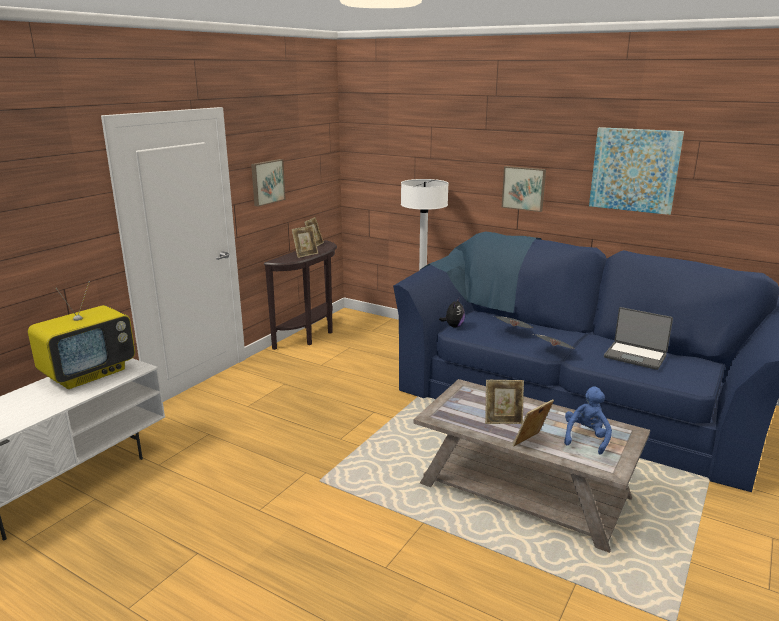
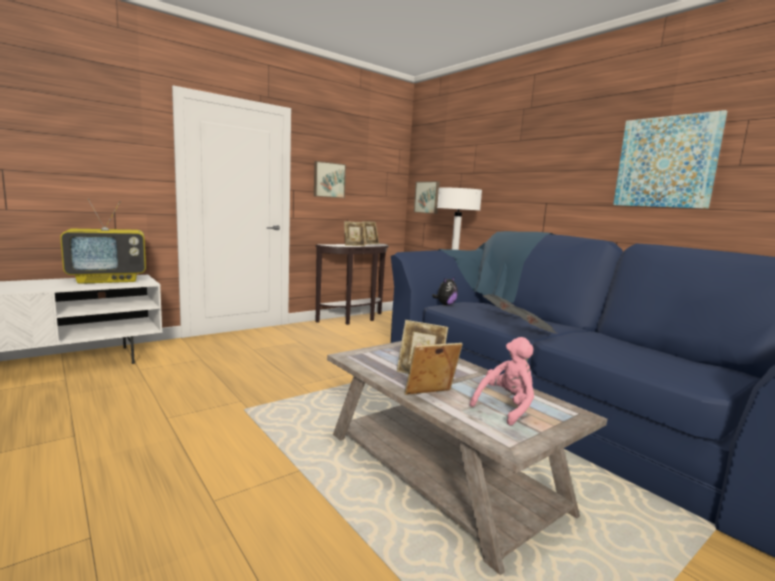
camera: 20 degrees right, 10 degrees down
(524, 188) = (550, 192): picture -> picture (427, 197)
(586, 438) = (506, 407): blue plush toy -> pink plush toy
(635, 356) = (633, 351): laptop -> none

